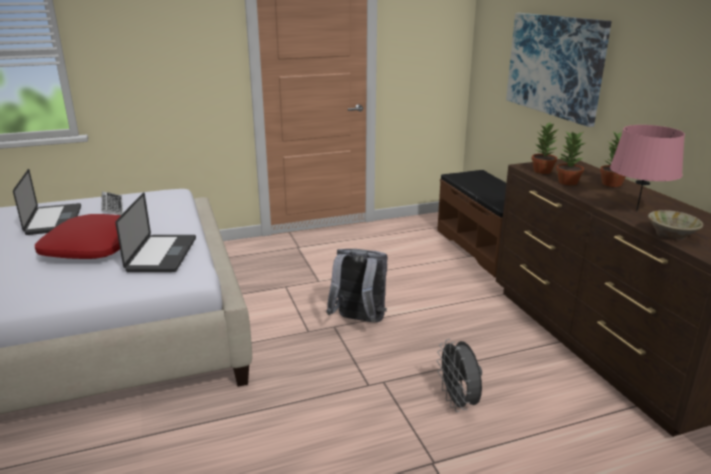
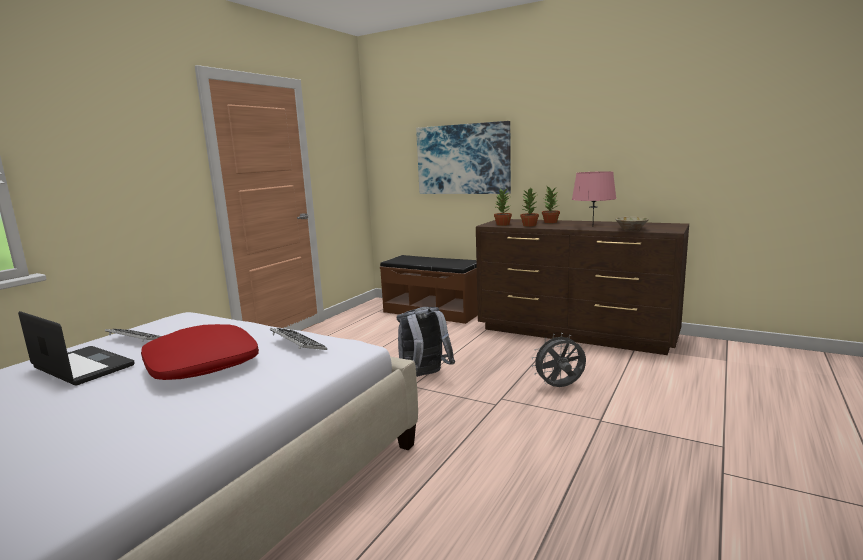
camera: 40 degrees left, 10 degrees down
(162, 254) = (297, 344): laptop -> keyboard
(458, 402) = (559, 387): grey fan -> grey fan turned 135 degrees clockwise

